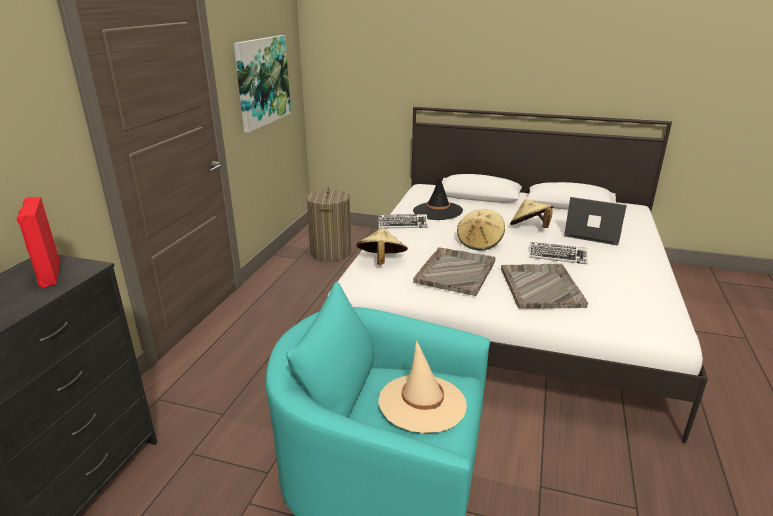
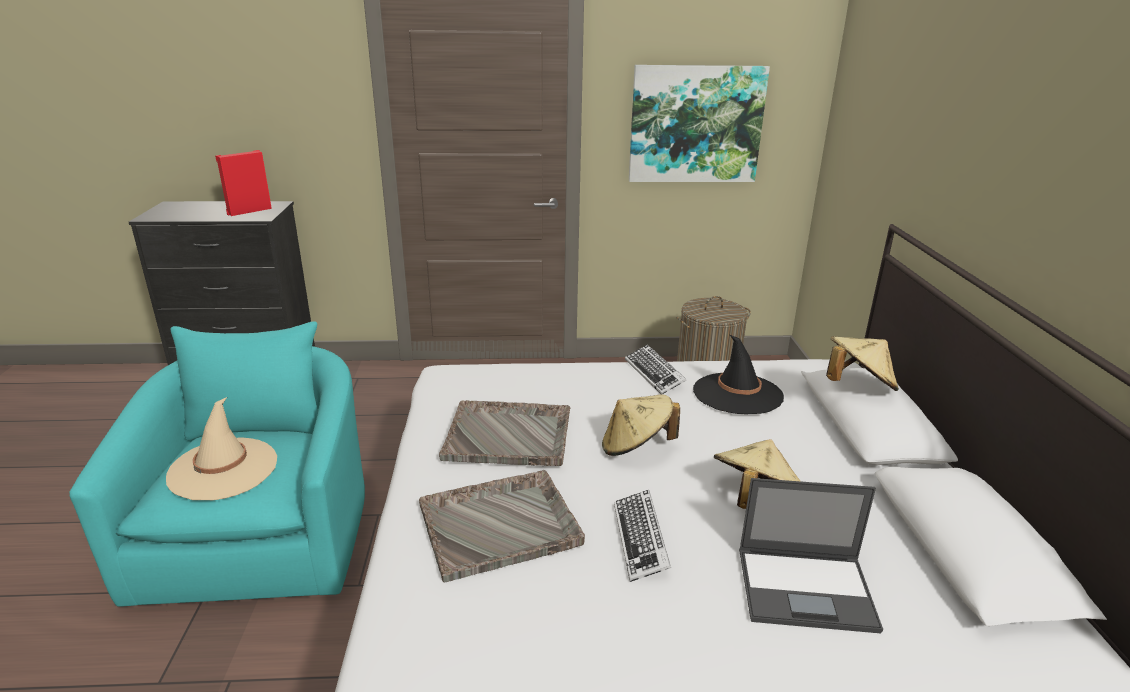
camera: 70 degrees right, 0 degrees up
(381, 261) = (518, 378): beige hat -> beige hat (858, 386)
(592, 233) = (807, 589): laptop -> laptop turned 90 degrees clockwise

